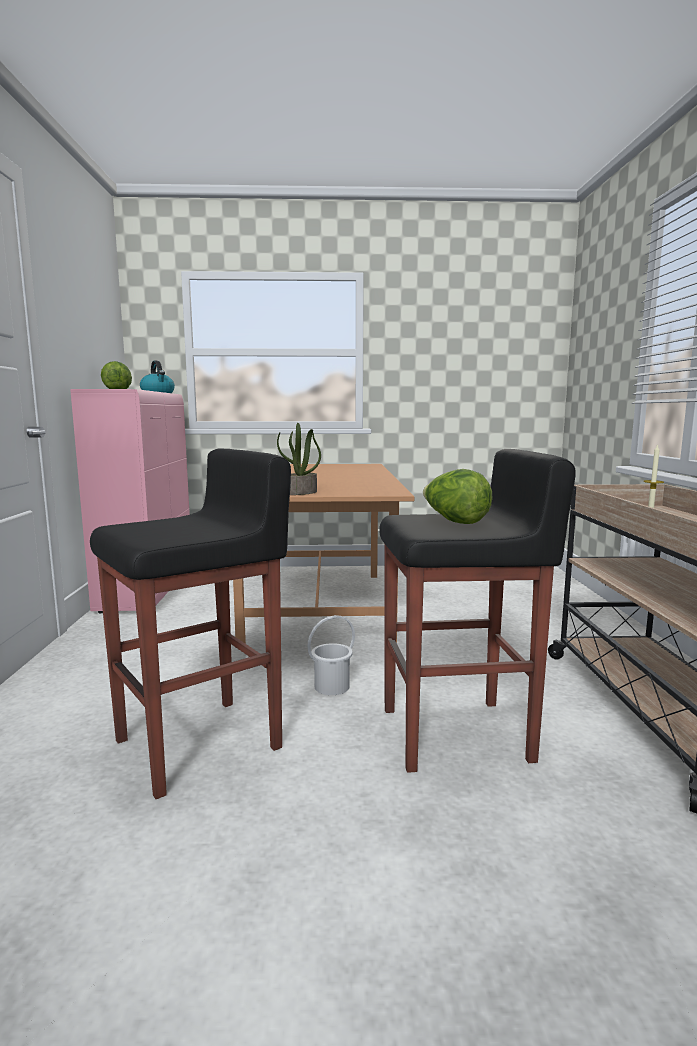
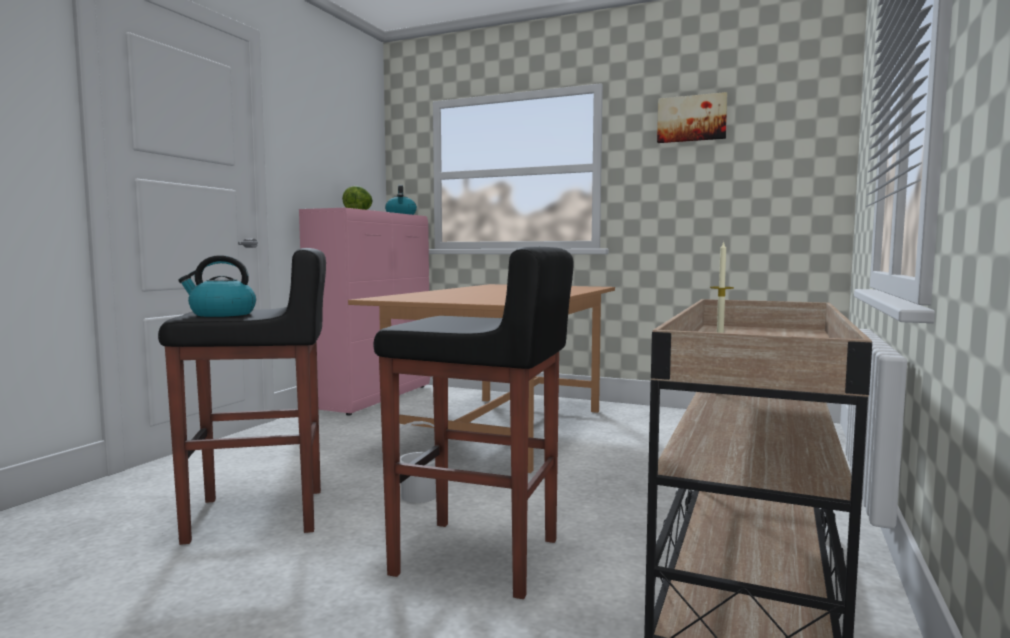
camera: 25 degrees right, 5 degrees down
(168, 532) = (221, 314): none -> kettle
(300, 493) = (428, 300): potted plant -> none
(444, 314) = (691, 119): none -> picture
(454, 522) = (469, 321): lettuce -> none

